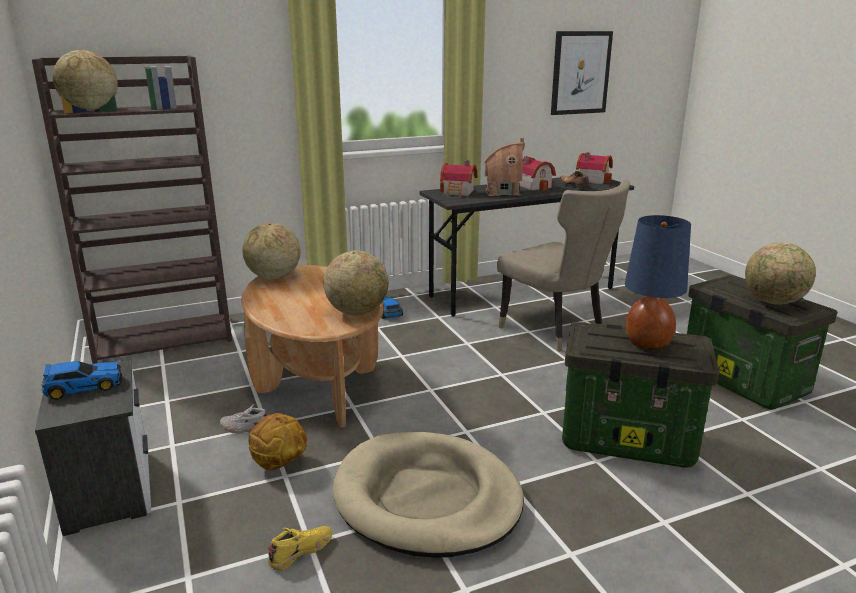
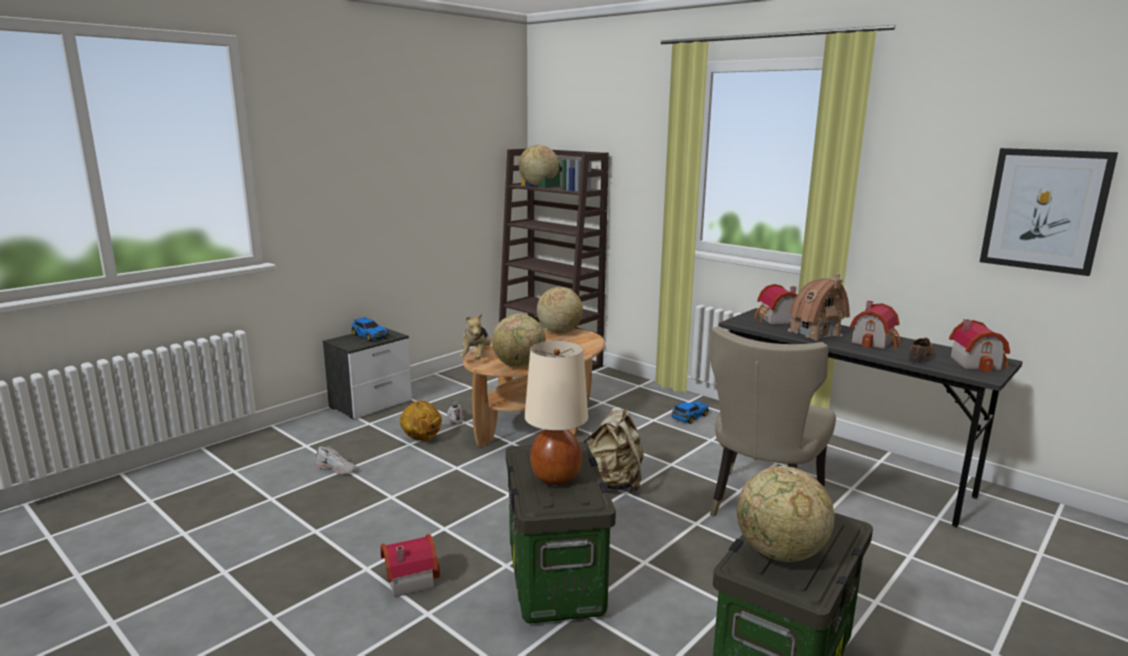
camera: 65 degrees right, 5 degrees down
(300, 551) = (337, 469): yellow shoe -> white shoe
(301, 327) = (477, 357): none -> plush toy
(427, 499) = (408, 497): beige dog bed -> none
(484, 376) = (612, 484): none -> beige backpack
(601, 526) = (408, 579): none -> toy house
(648, 344) = (556, 478): blue table lamp -> beige table lamp

